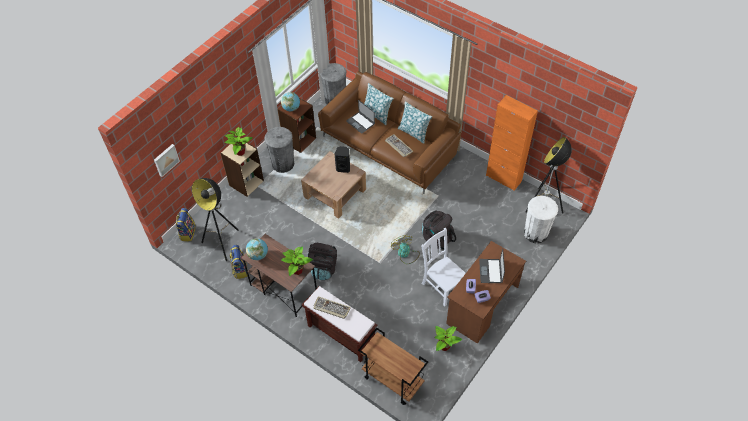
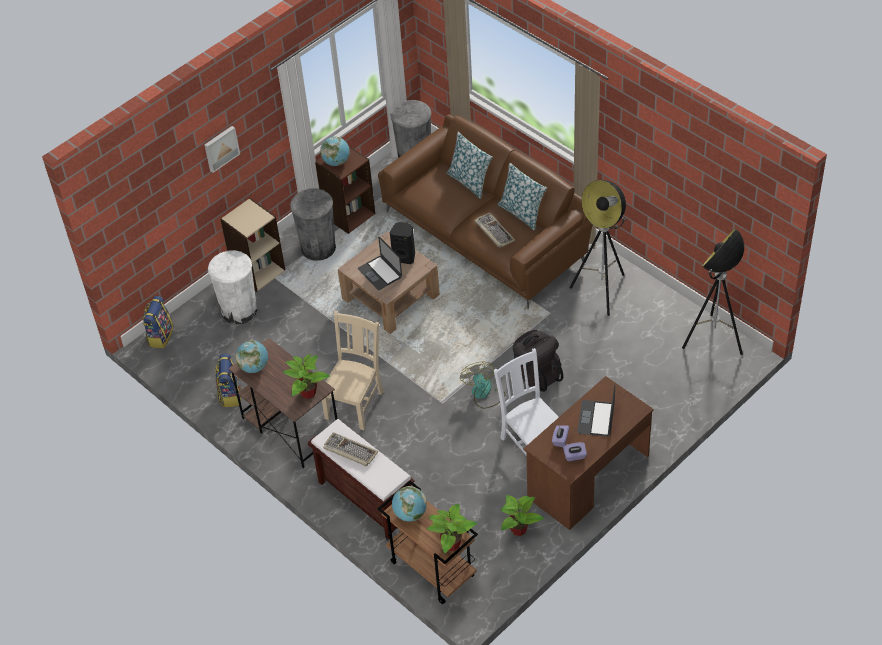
camera: 10 degrees right, 5 degrees down
(166, 159) = (135, 217): picture -> picture (221, 148)
(223, 243) = (211, 356): floor lamp -> floor lamp (602, 292)
(240, 152) = (249, 220): potted plant -> potted plant (451, 544)
(323, 268) = (355, 403): black backpack -> beige chair
(360, 122) = (441, 192): laptop -> laptop (380, 273)
(380, 351) = (410, 514): none -> globe
(503, 178) = (658, 295): orange cabinet -> none
(536, 233) = (692, 380): white trash can -> white trash can (239, 310)

